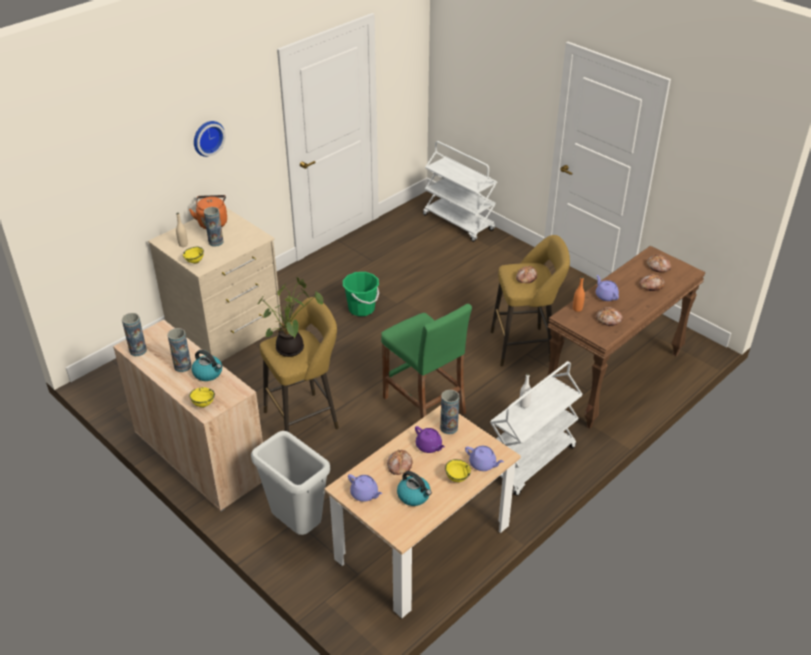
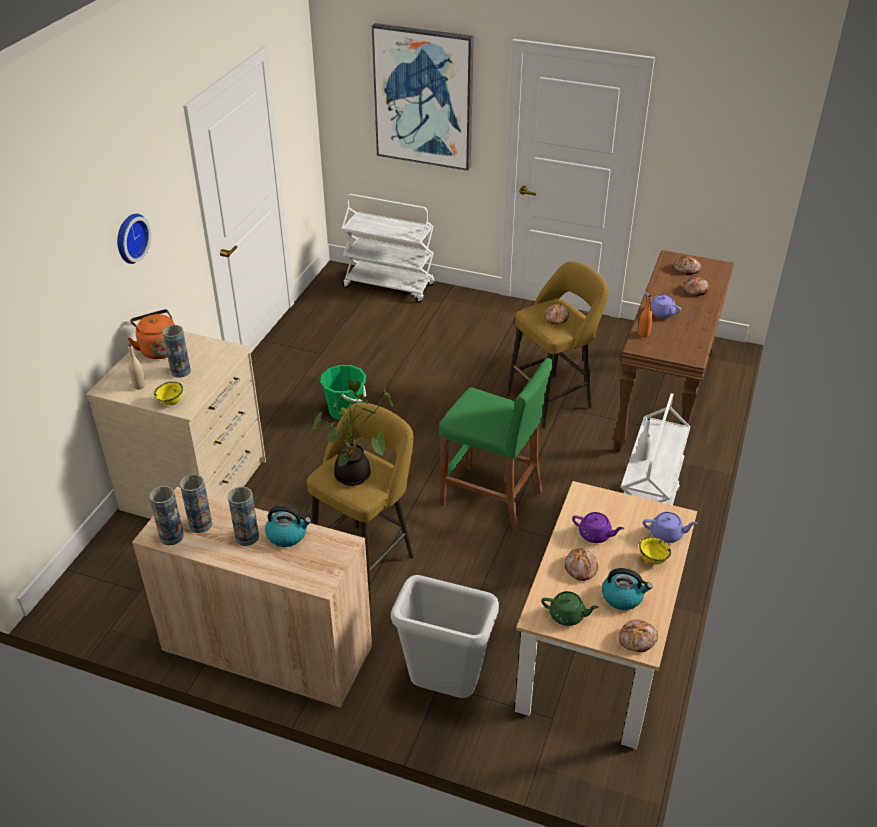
camera: 25 degrees left, 0 degrees up
(203, 404) = (310, 576): yellow bowl -> none
(365, 494) = (567, 615): purple teapot -> green teapot
(449, 428) = (600, 506): vase -> vase (200, 524)
(501, 75) = (424, 97): none -> picture
(609, 320) = (683, 336): bread -> bread (638, 640)

